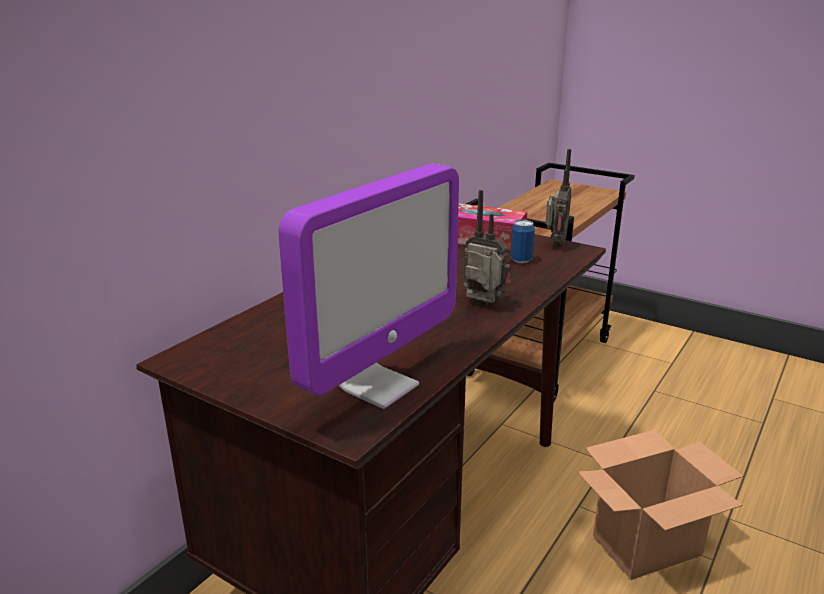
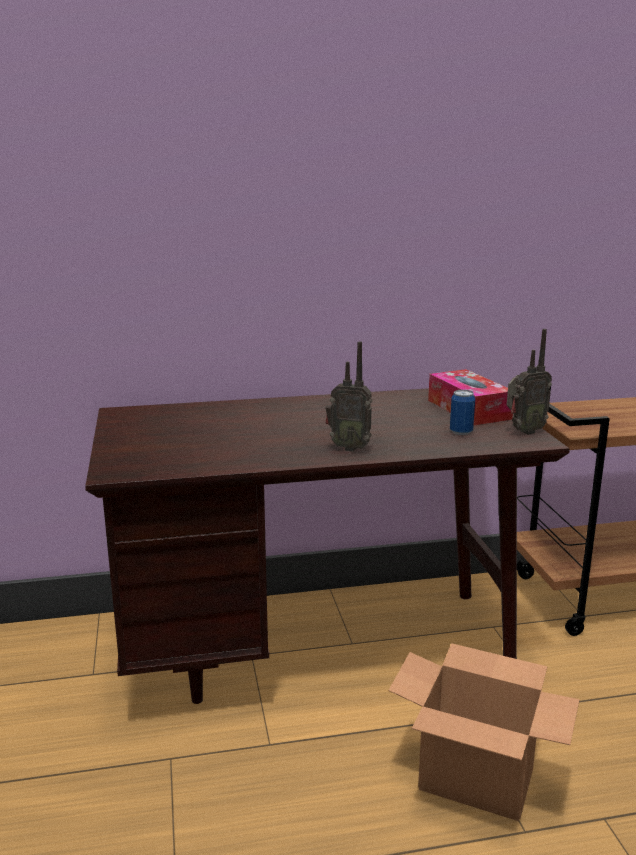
camera: 45 degrees right, 5 degrees down
(377, 386) = (174, 461): monitor -> none
(483, 306) = (349, 447): radio -> radio turned 120 degrees clockwise

